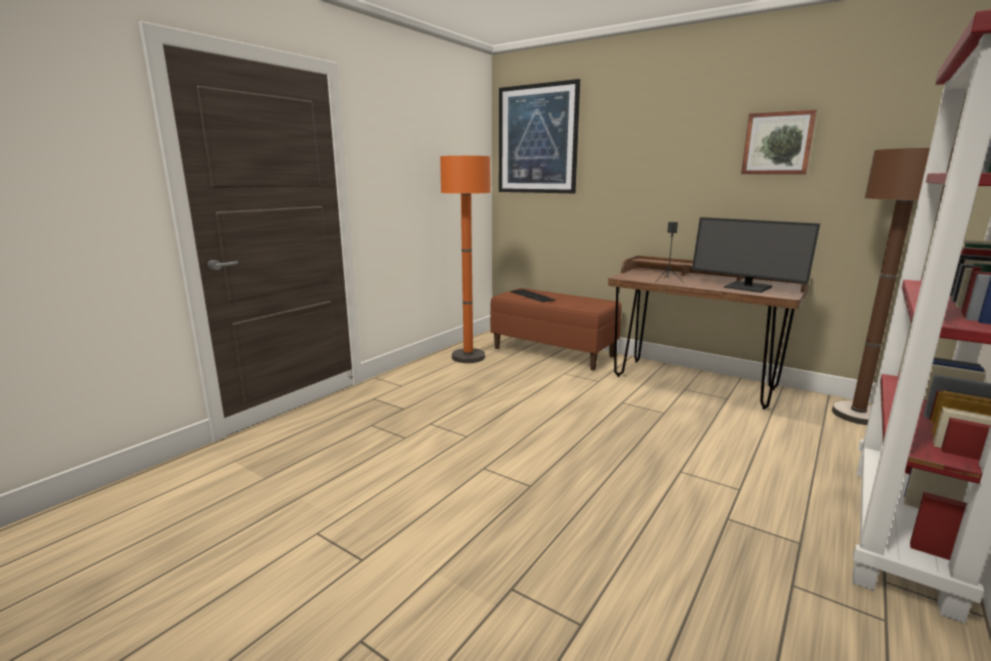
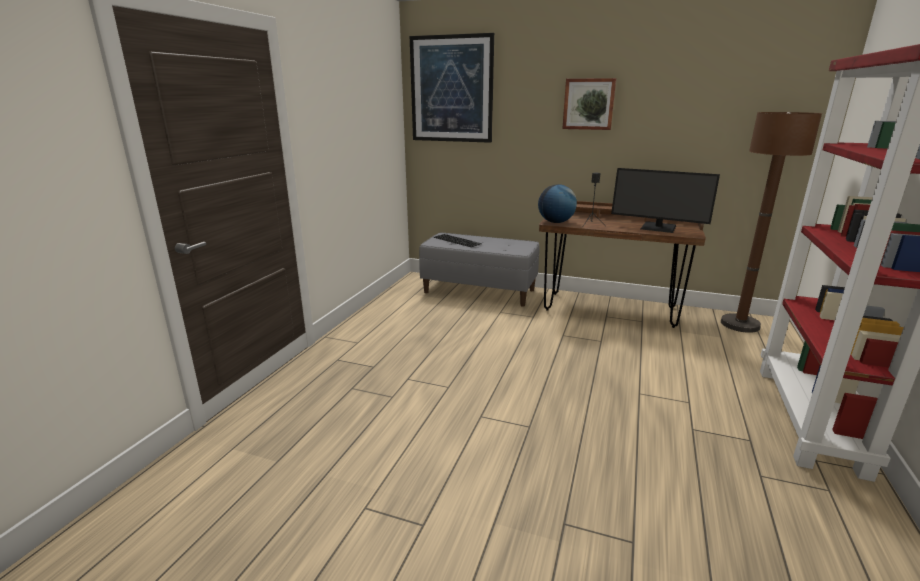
camera: 15 degrees left, 5 degrees up
(468, 357) = (404, 304): orange floor lamp -> none
(553, 352) = (479, 291): brown bench -> grey bench
(628, 277) = (555, 222): none -> globe
(777, 143) = (675, 101): picture -> picture (588, 104)

